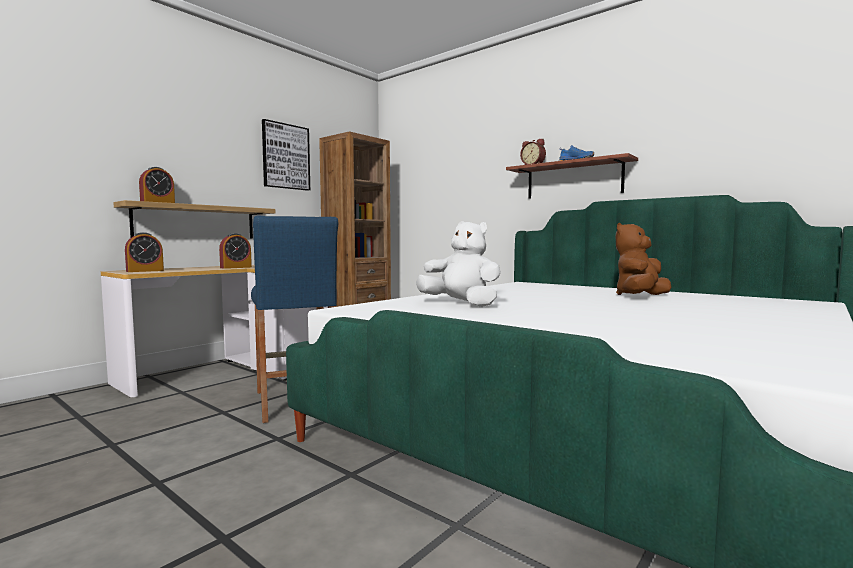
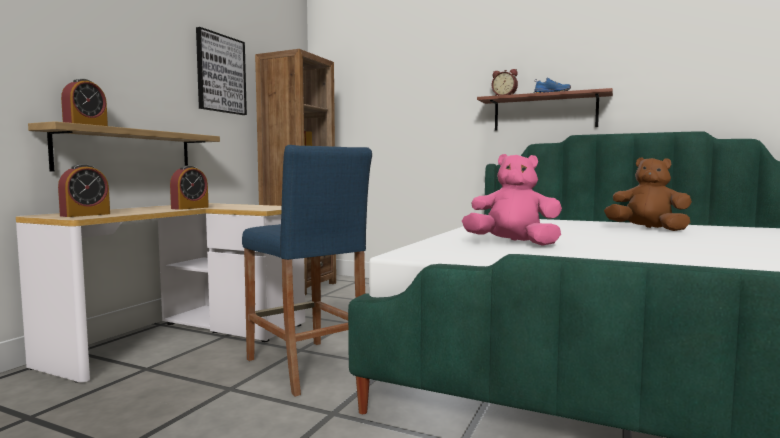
camera: 15 degrees left, 0 degrees up
(461, 304) = (513, 243): white plush toy -> pink plush toy
(640, 296) = (647, 229): brown plush toy -> brown plush toy turned 90 degrees clockwise

